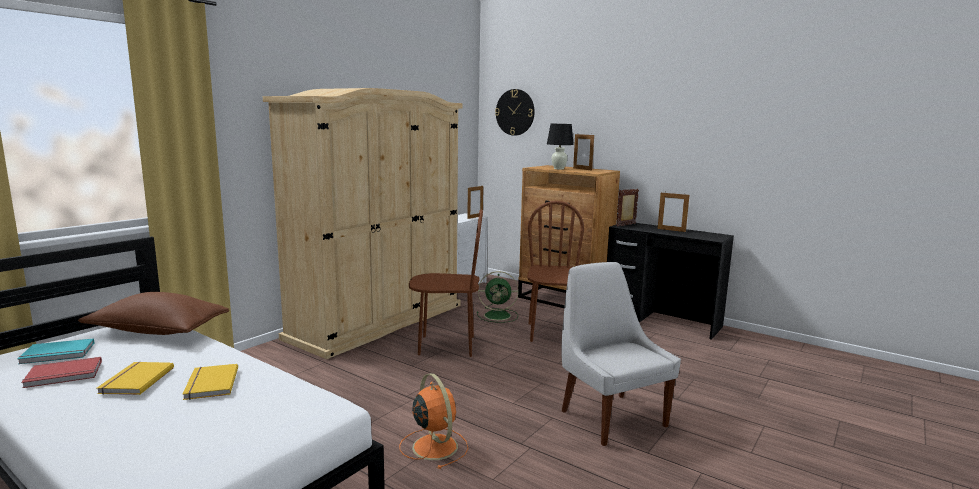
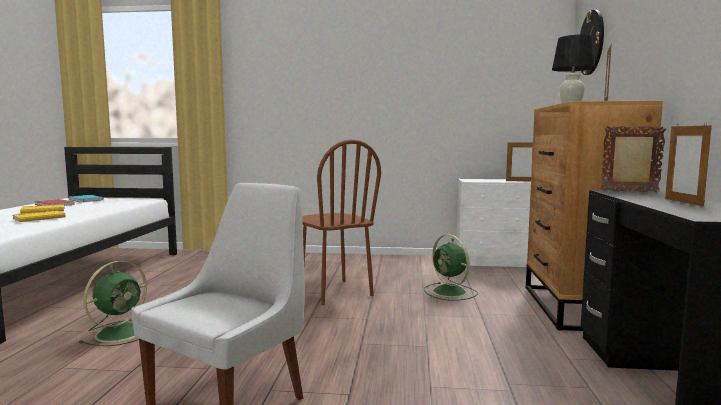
camera: 60 degrees right, 5 degrees down
(158, 331) = (128, 202): brown pillow -> none
(377, 321) = (353, 262): beige wardrobe -> none
(434, 446) = (121, 332): orange fan -> green fan
(552, 333) = (447, 323): brown chair -> none

